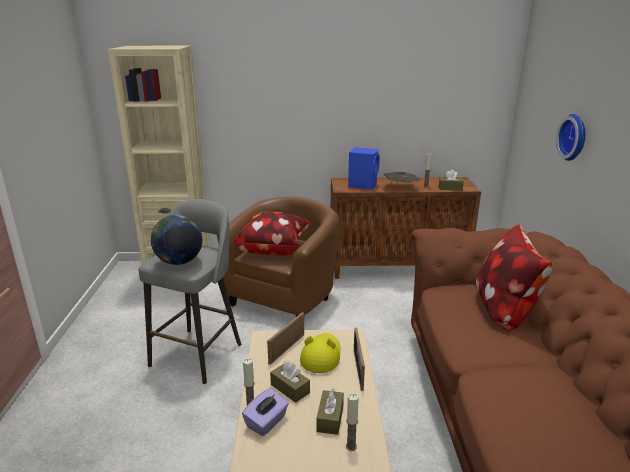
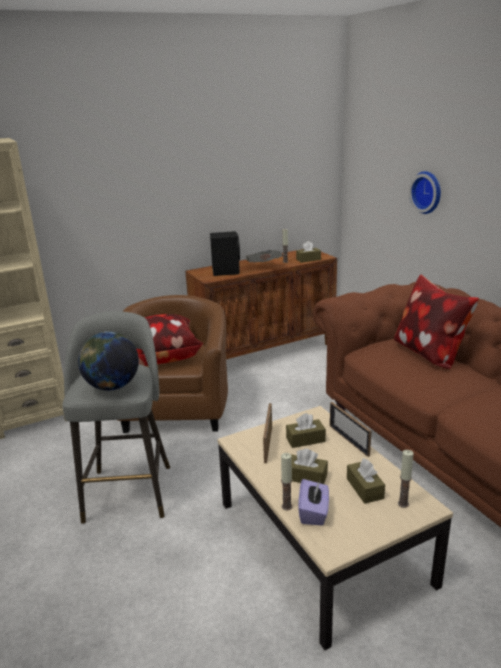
camera: 25 degrees left, 0 degrees up
(321, 355) = (305, 440): yellow hat -> brown tissue box
(363, 185) = (226, 271): blue speaker -> black speaker

